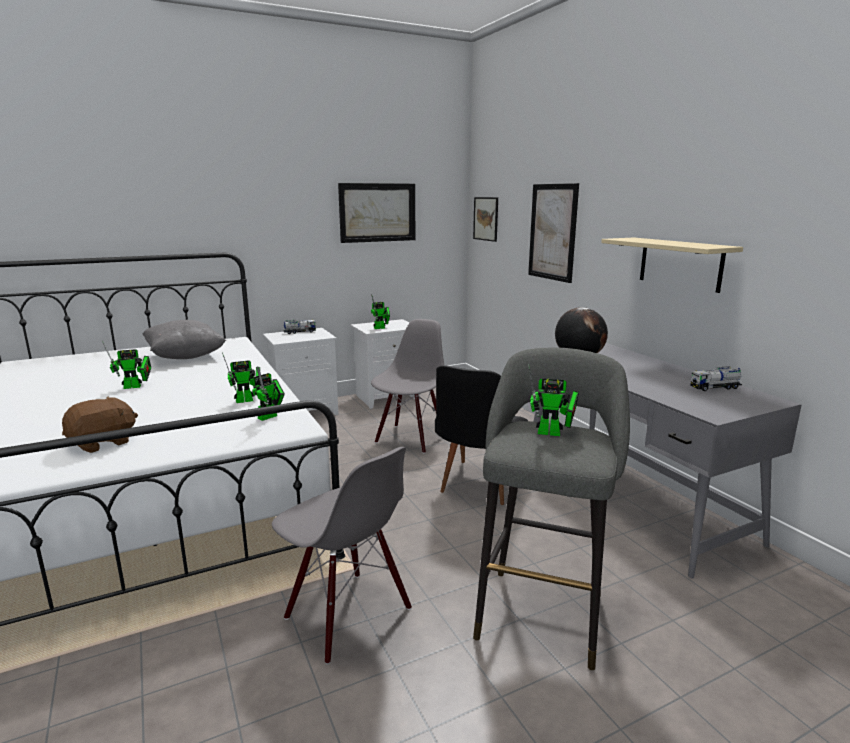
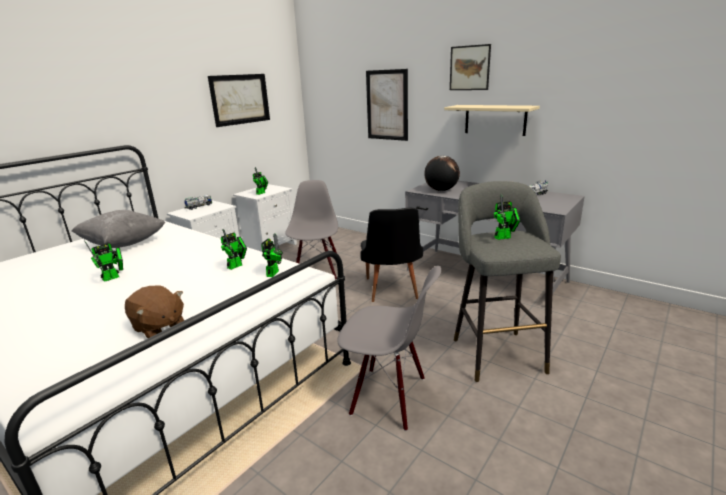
camera: 25 degrees left, 5 degrees up
(103, 443) = (158, 327): brown plush toy -> brown plush toy turned 105 degrees clockwise
(486, 218) = (321, 99): picture -> picture (469, 68)

